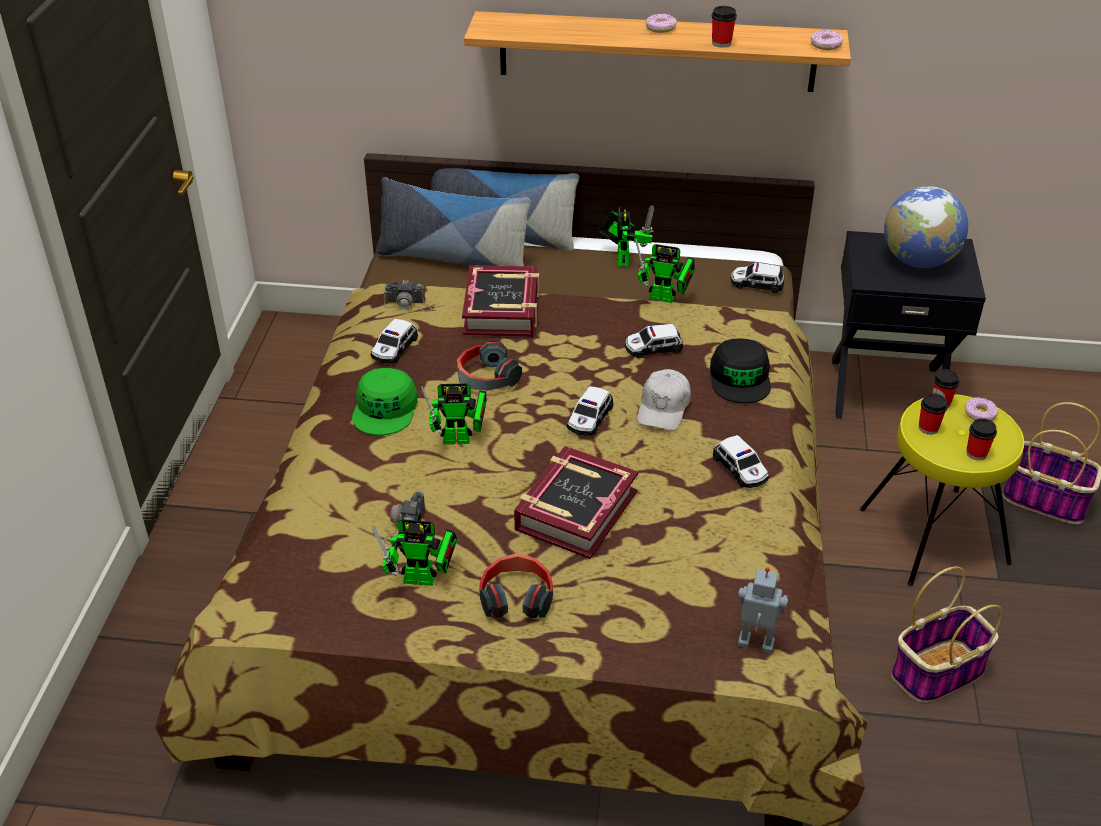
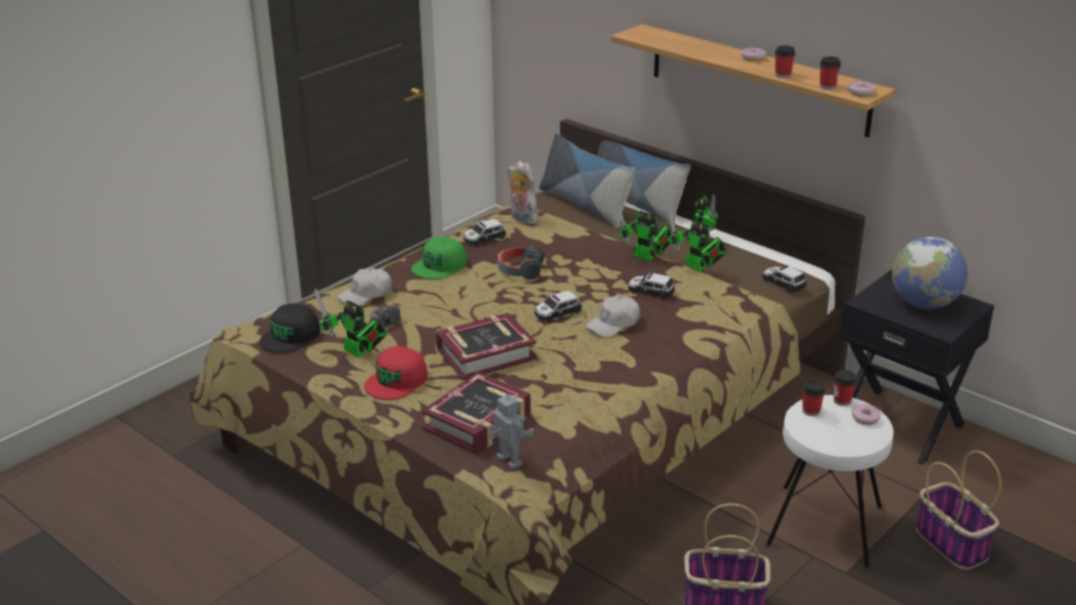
camera: 35 degrees right, 10 degrees down
(340, 489) = (365, 295): none -> white cap
(408, 304) = (521, 219): camera -> plush toy
(461, 439) = (464, 295): toy robot -> toy robot (646, 257)
(502, 310) = (577, 239): book -> book (478, 421)
(516, 597) = (397, 381): headphones -> red cap
(740, 378) = (690, 327): black cap -> black cap (291, 336)
(740, 469) = (622, 373): toy car -> none
(934, 535) = (825, 525): yellow stool -> white stool
(976, 453) = (828, 438): cup -> cup (827, 87)

